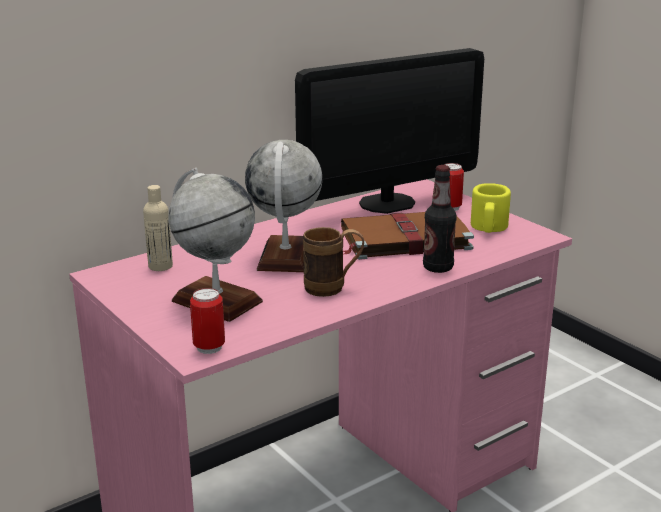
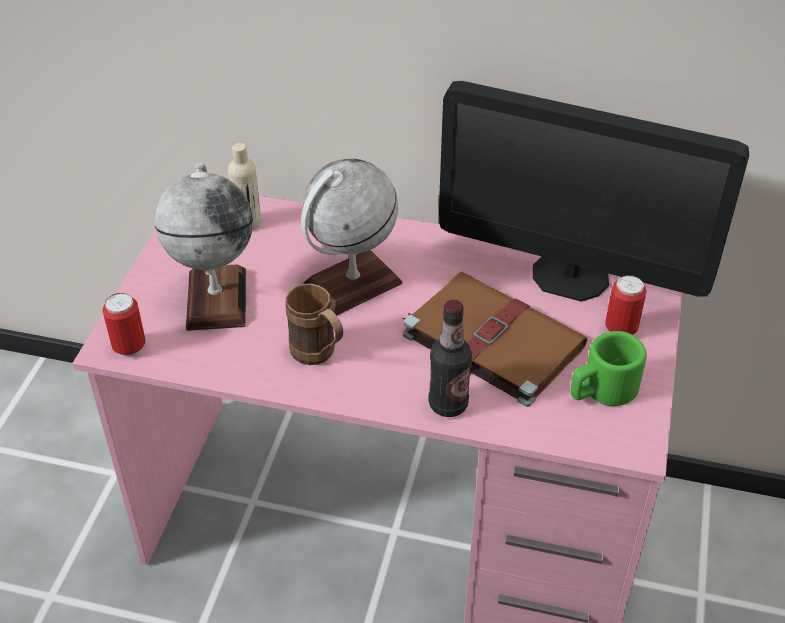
camera: 50 degrees right, 20 degrees up
(488, 228) = (601, 390): yellow mug -> green mug

